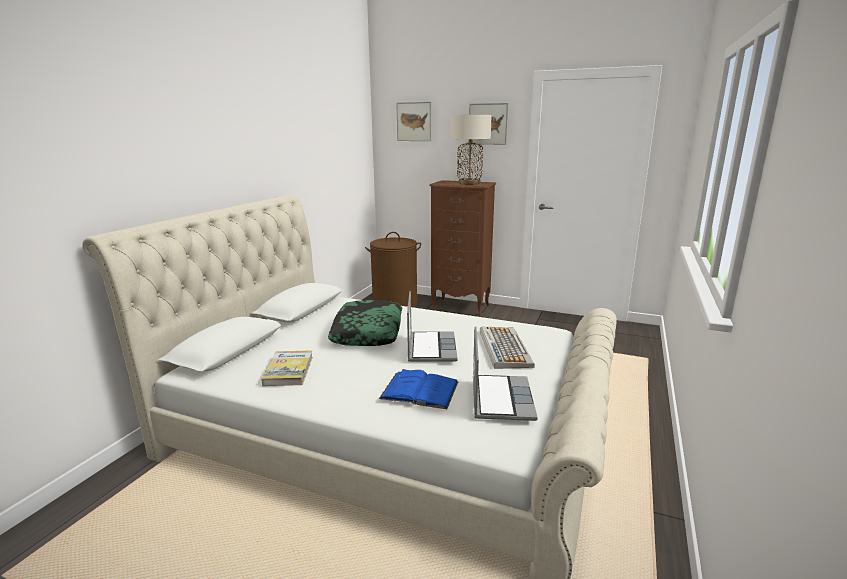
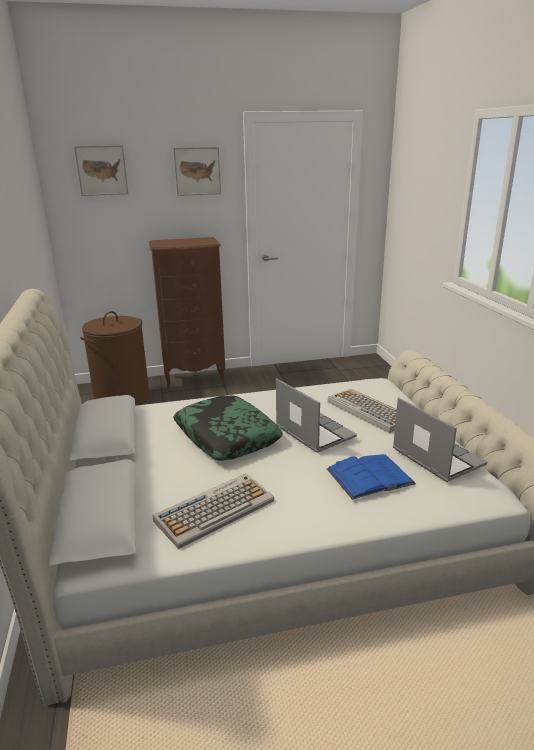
camera: 35 degrees left, 5 degrees up
(288, 370) = (215, 510): book -> keyboard
(469, 183) = (192, 241): table lamp -> none

